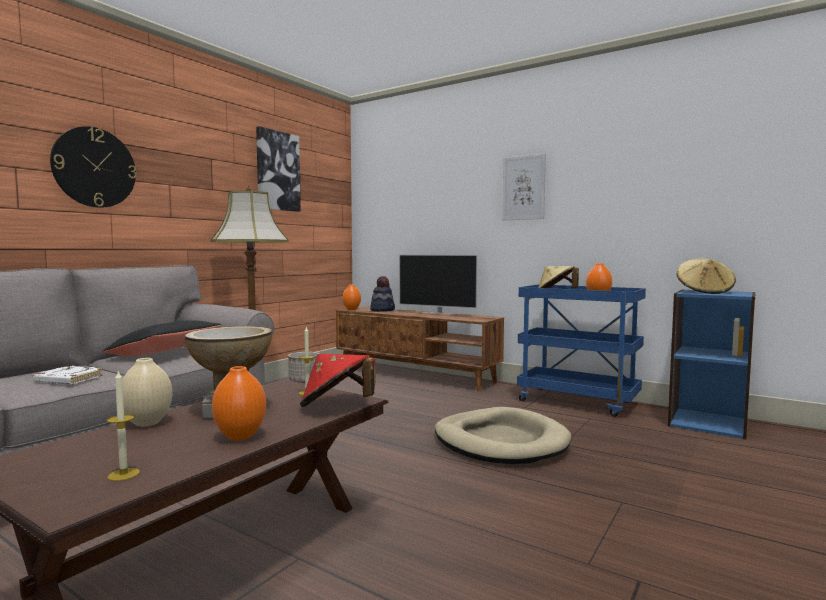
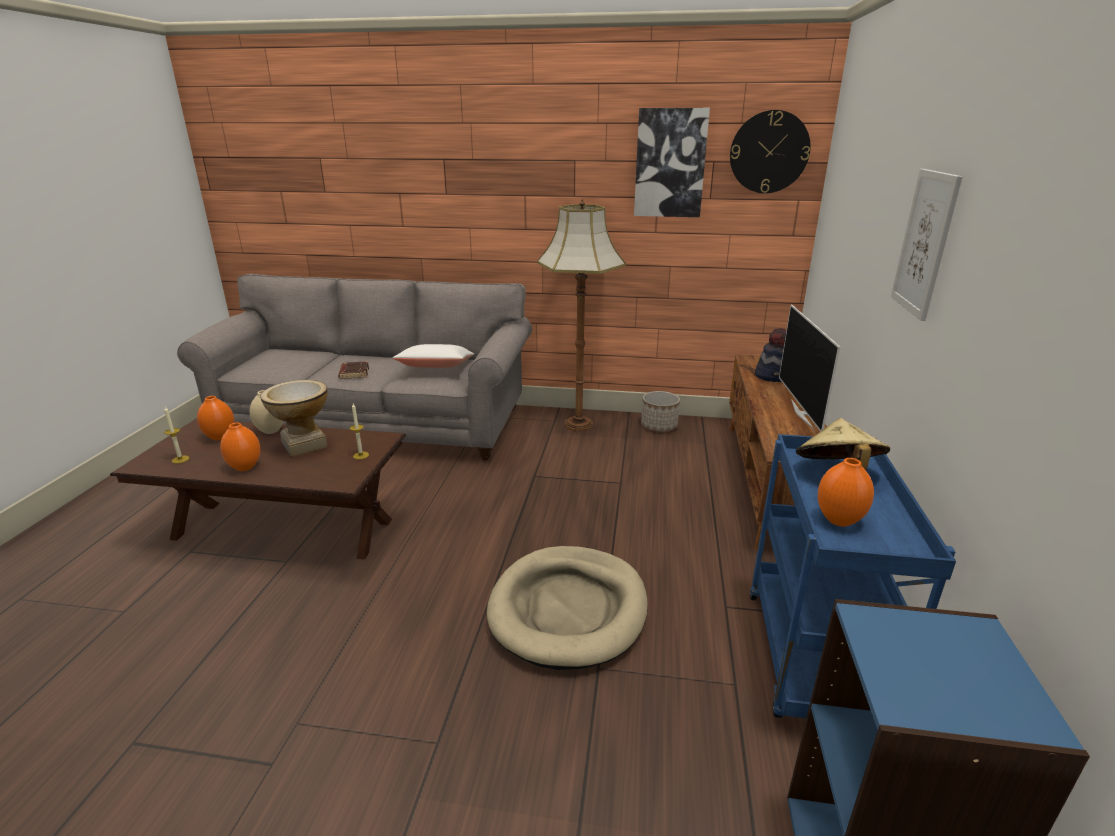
camera: 65 degrees right, 20 degrees up
(67, 380) = (353, 373): white book -> brown book
(94, 167) = (453, 187): wall clock -> wall clock (769, 152)
(164, 354) = (436, 368): black pillow -> white pillow
(336, 406) = (324, 478): red hat -> none
(351, 309) = (749, 361): orange vase -> orange vase (220, 437)
(704, 292) = (927, 647): beige hat -> none

